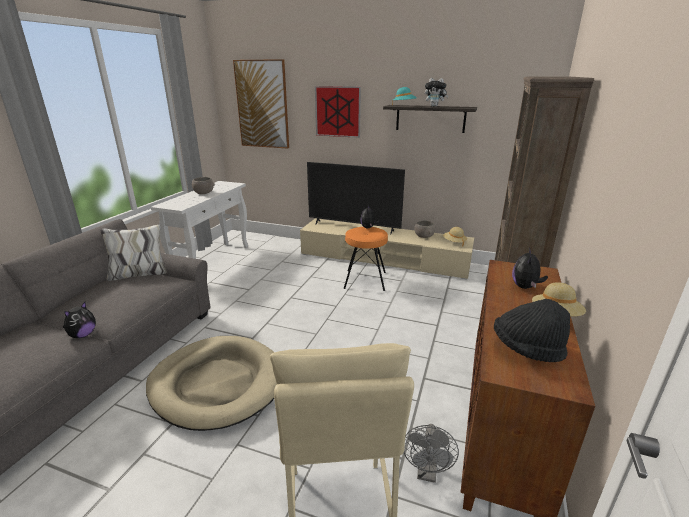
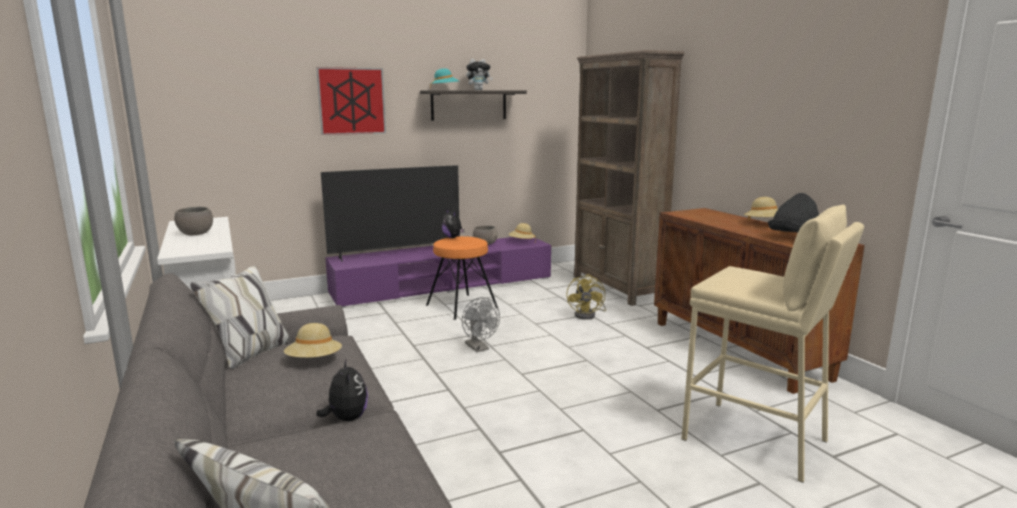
camera: 45 degrees left, 10 degrees down
(133, 292) = (314, 361): none -> beige hat
(217, 384) = (497, 433): beige dog bed -> none
(262, 105) = (223, 95): picture -> none
(384, 259) = (444, 286): beige tv stand -> purple tv stand
(427, 473) = (748, 390): grey fan -> grey fan (479, 348)
(435, 326) = (588, 315): none -> yellow fan
(525, 287) = (717, 218): plush toy -> none

